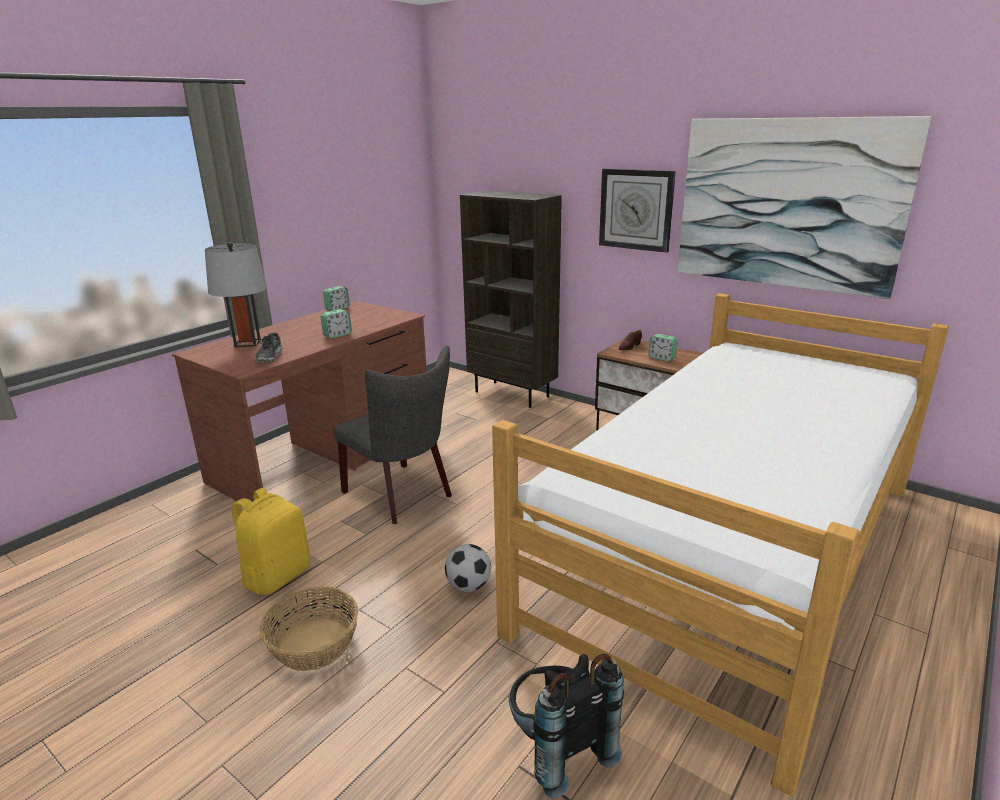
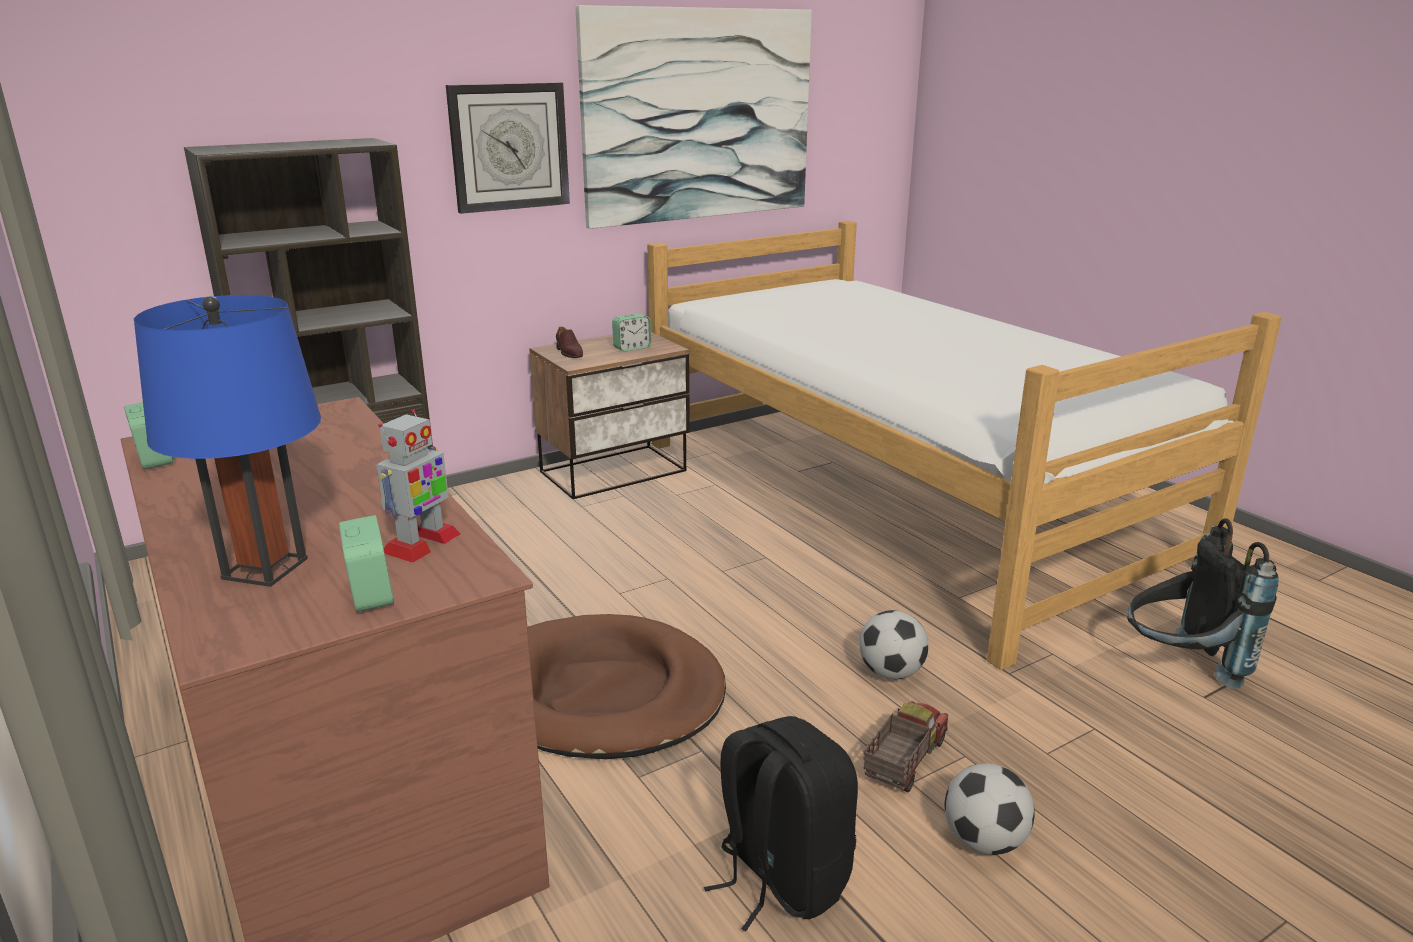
camera: 70 degrees left, 0 degrees up
(247, 343) = (265, 568): grey table lamp -> blue table lamp
(270, 357) = (421, 544): shoe -> toy robot
(277, 576) = (780, 878): yellow backpack -> black backpack
(313, 644) = (984, 841): basket -> football
(337, 335) = (367, 472): alarm clock -> alarm clock (371, 594)
(378, 603) = (903, 761): none -> toy truck
(402, 495) = (605, 694): grey chair -> brown dog bed

